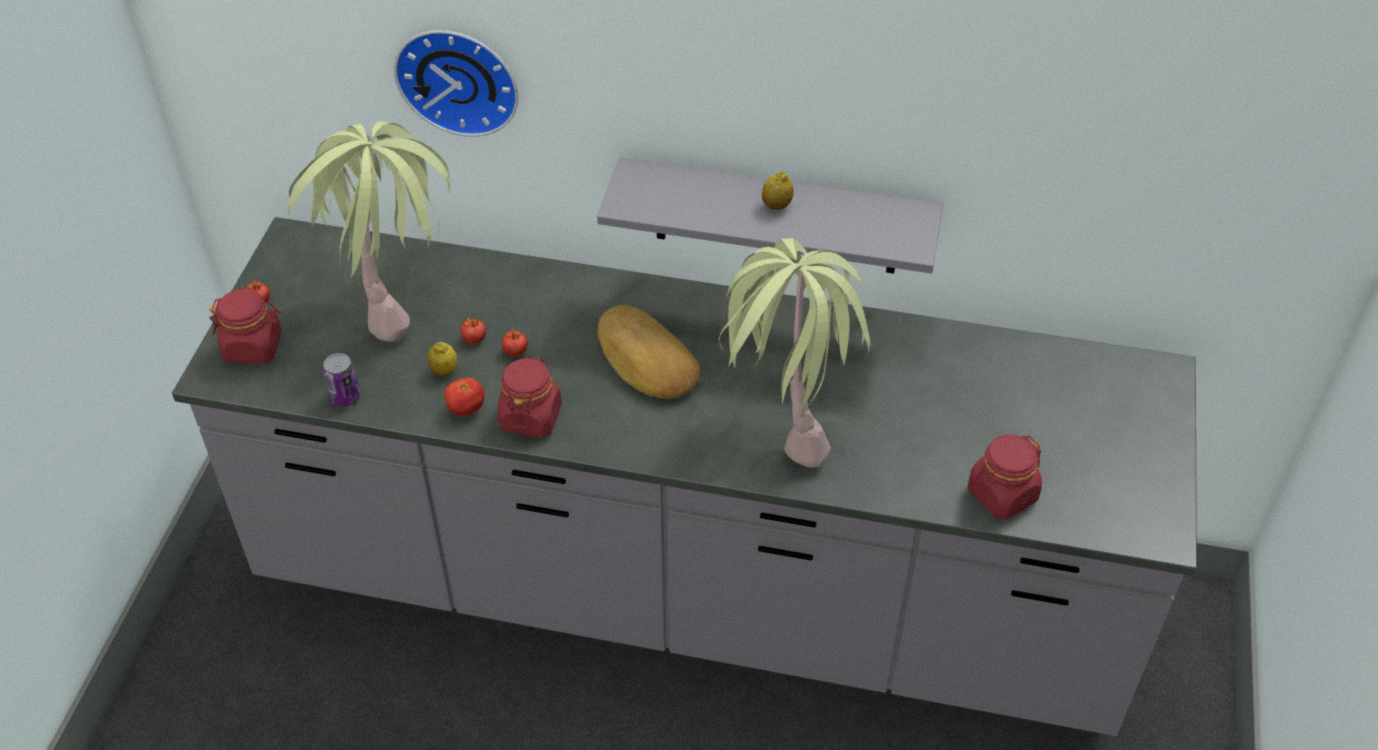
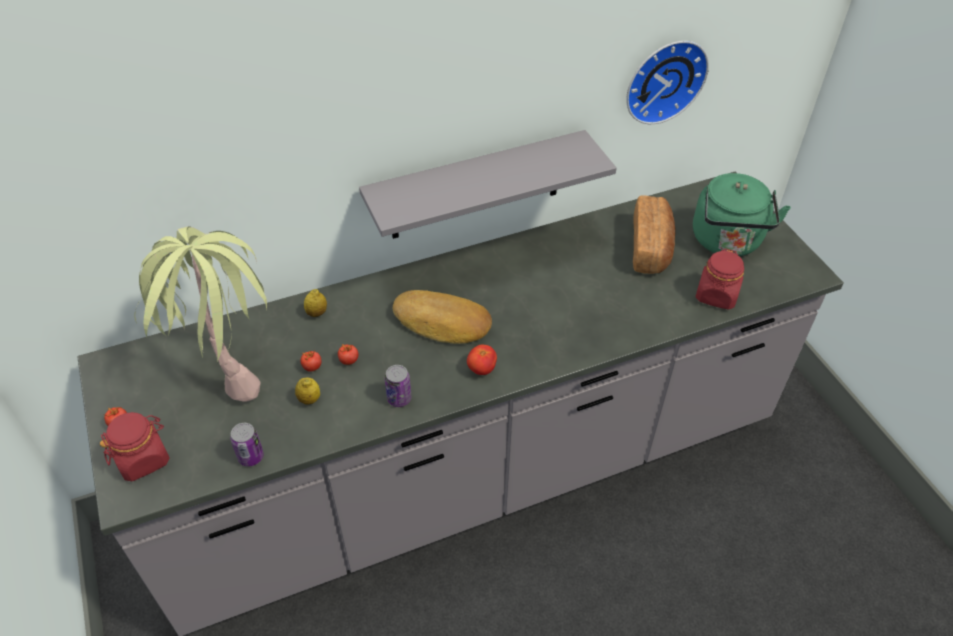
camera: 35 degrees left, 0 degrees up
(459, 78) = (221, 171): wall clock -> wall clock (663, 79)
(466, 408) = (348, 417): tomato -> tomato (481, 369)
(530, 417) = (399, 398): red jar -> can
(776, 205) = (491, 173): lemon -> lemon (317, 313)
(785, 420) = (560, 315): potted plant -> none
(975, 397) = (651, 247): none -> bread
(1085, 440) = (727, 242): none -> green kettle

